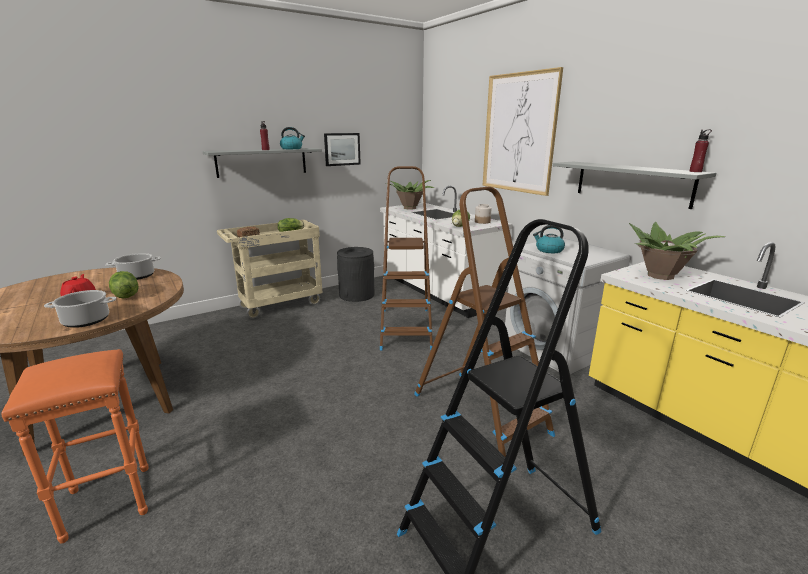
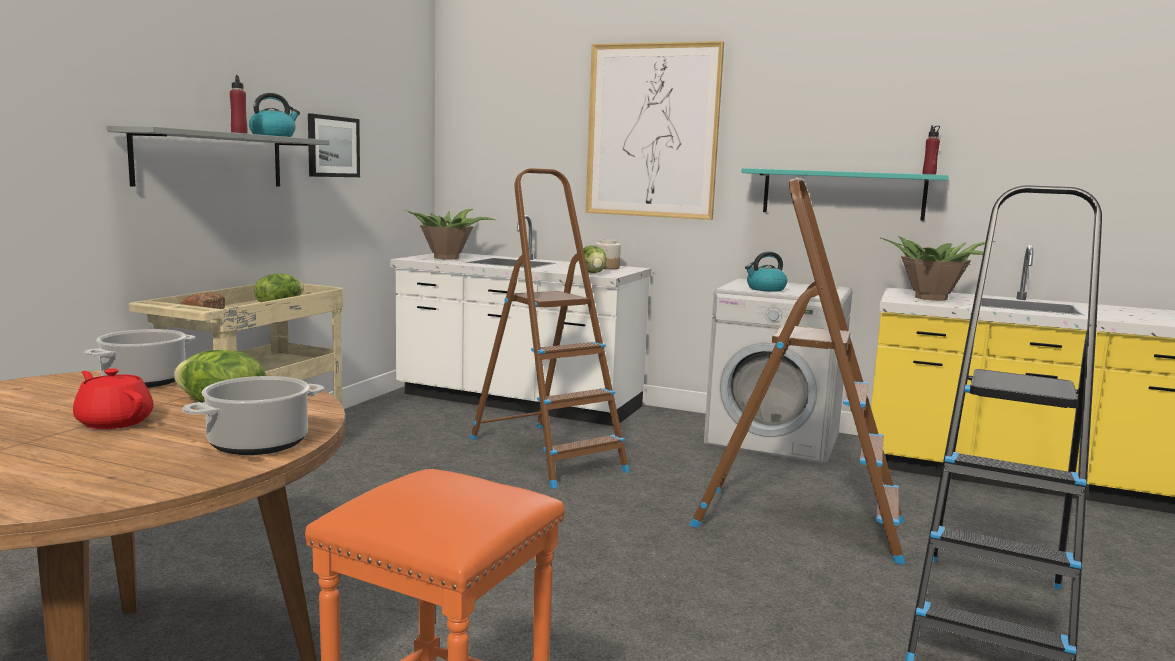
camera: 35 degrees left, 10 degrees down
(357, 295) = (386, 426): black trash can -> none
(632, 183) = (843, 194): grey shelf -> turquoise shelf

